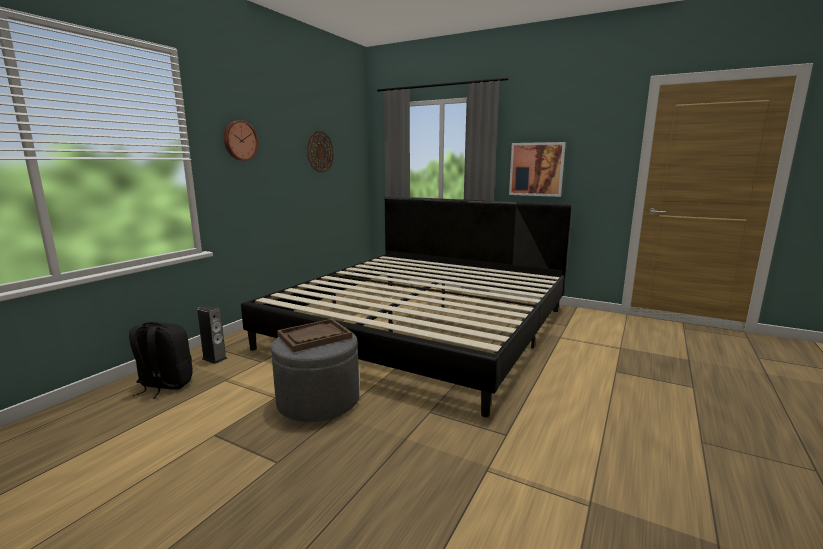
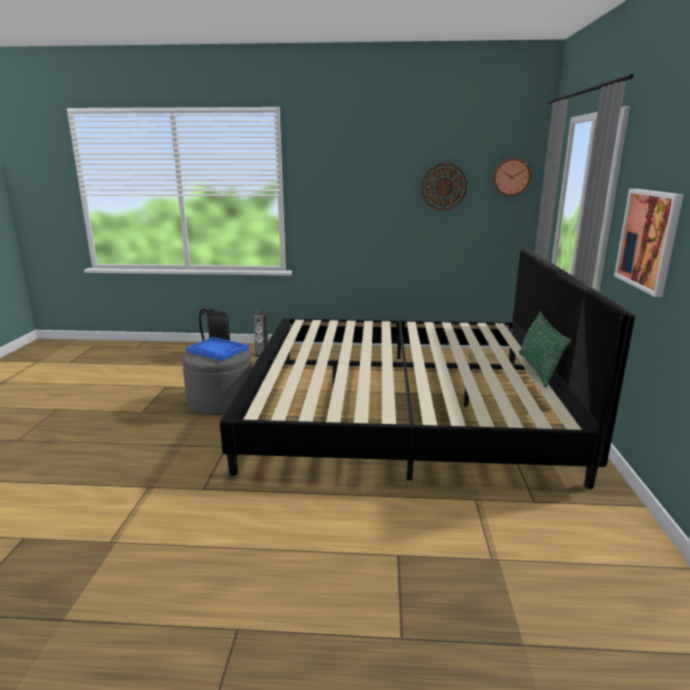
camera: 65 degrees right, 5 degrees up
(239, 140) = (333, 178): wall clock -> wall clock (511, 177)
(314, 337) = (217, 350): brown tray -> blue tray
(473, 266) = (538, 369): none -> green pillow

